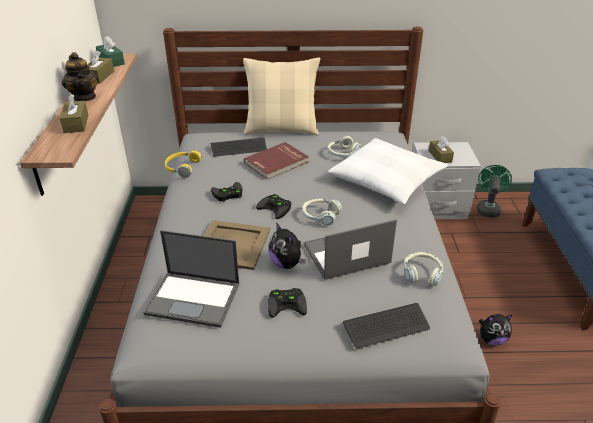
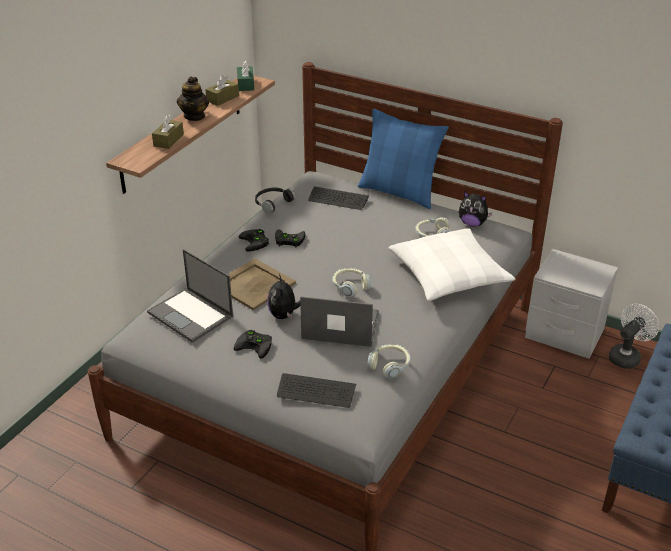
camera: 30 degrees right, 0 degrees up
(182, 167) = (272, 203): yellow headphones -> black headphones
(276, 208) = (319, 266): black game controller -> black game controller (256, 242)
(277, 163) = (359, 225): red book -> none
(281, 129) = (399, 192): beige pillow -> blue pillow
(440, 156) = (565, 273): brown tissue box -> none
(488, 208) = (626, 356): green fan -> white fan
(491, 339) = (492, 478): plush toy -> plush toy (472, 223)

